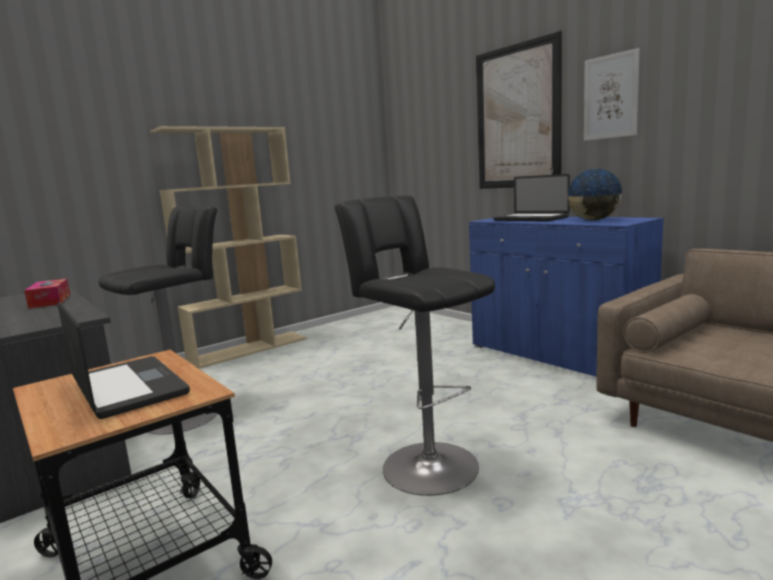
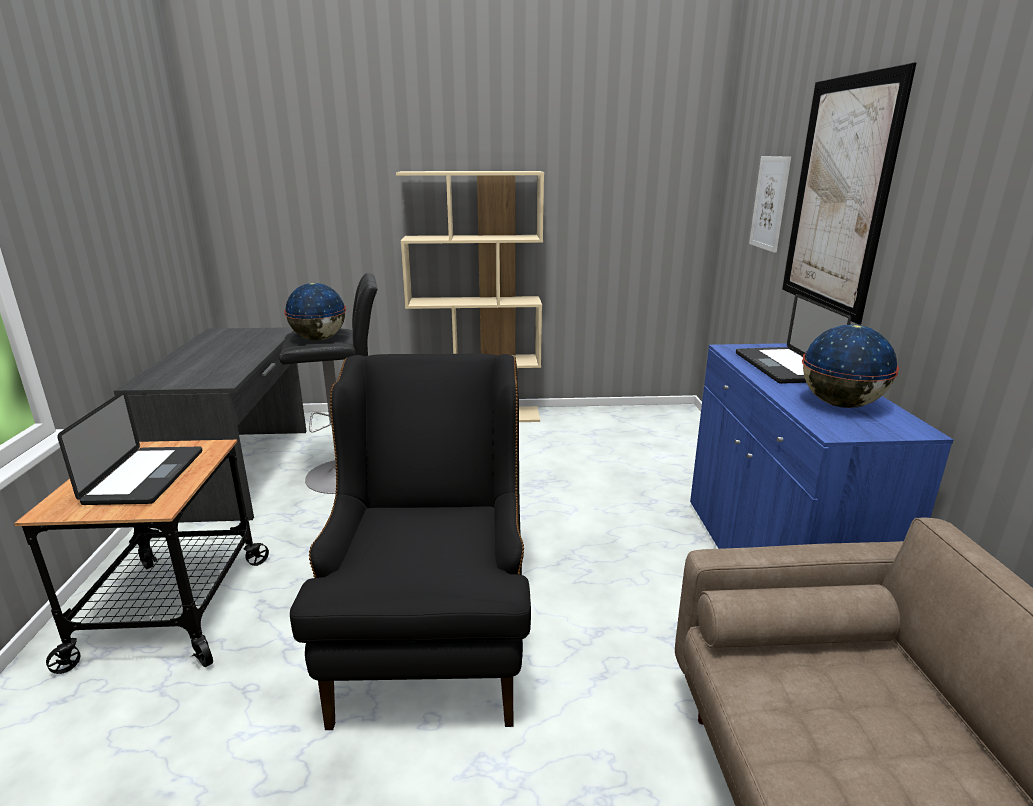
camera: 35 degrees right, 10 degrees up
(50, 301) = (251, 347): tissue box -> none
(151, 271) = (318, 339): none -> globe
(425, 464) = (433, 634): black stool -> black armchair
(610, 97) = (948, 201): picture -> picture (770, 203)

